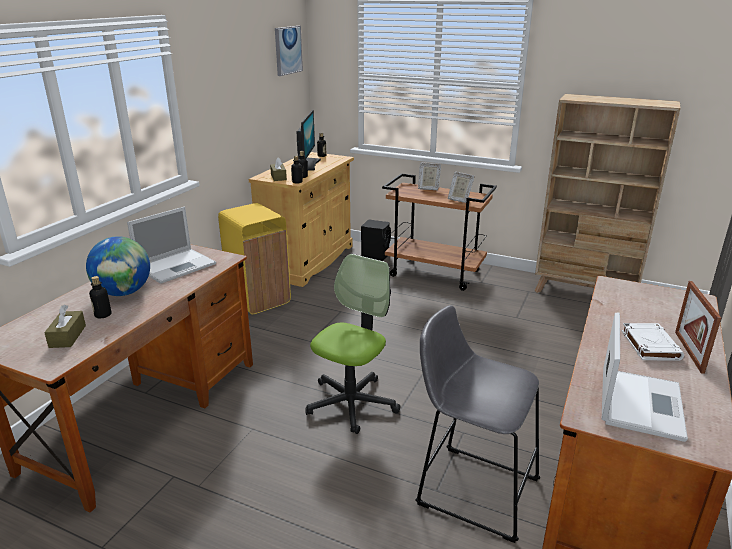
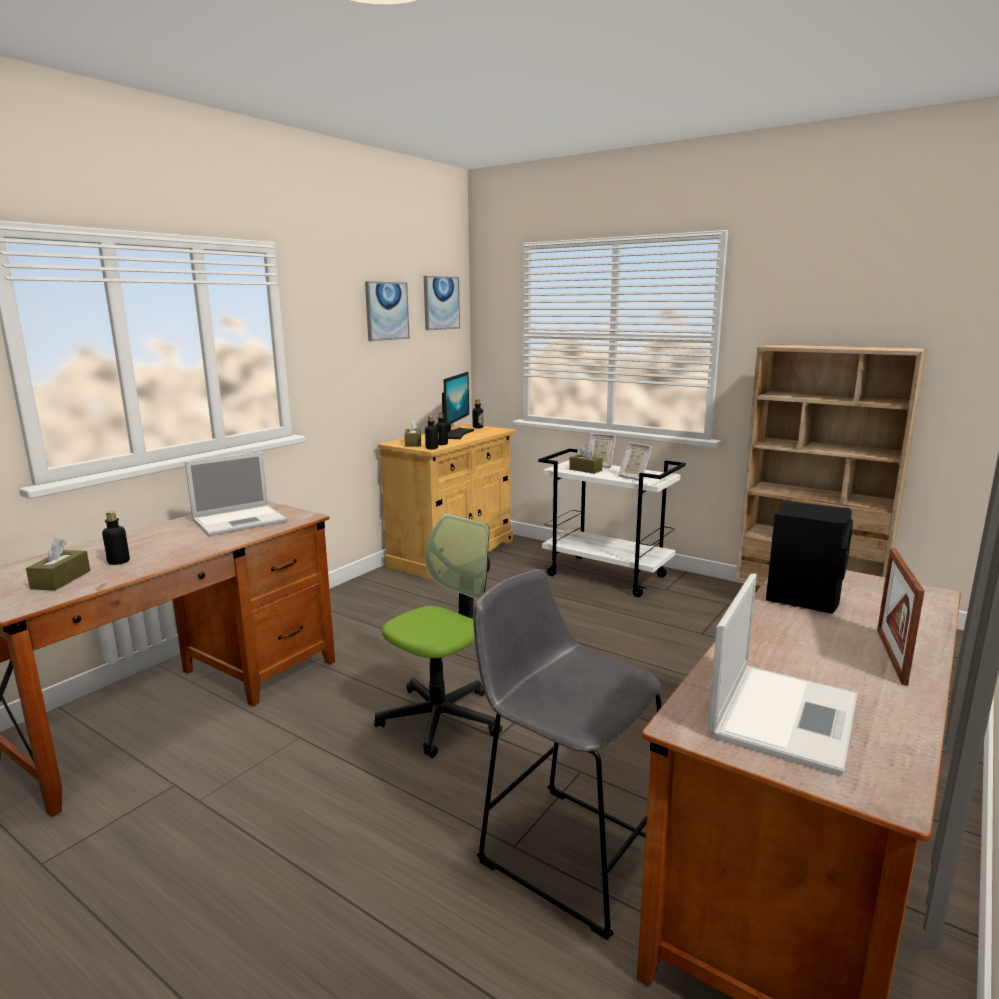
camera: 10 degrees right, 10 degrees down
(124, 292) = (160, 542): globe -> none
(249, 63) = (386, 311): none -> picture
(259, 299) = (376, 590): yellow trash can -> none
(376, 255) = (538, 551): black speaker -> black speaker (804, 597)
(419, 193) = (585, 470): none -> brown tissue box
(435, 273) = (607, 576): brown cart -> white cart
(649, 345) = (829, 643): white book -> none

